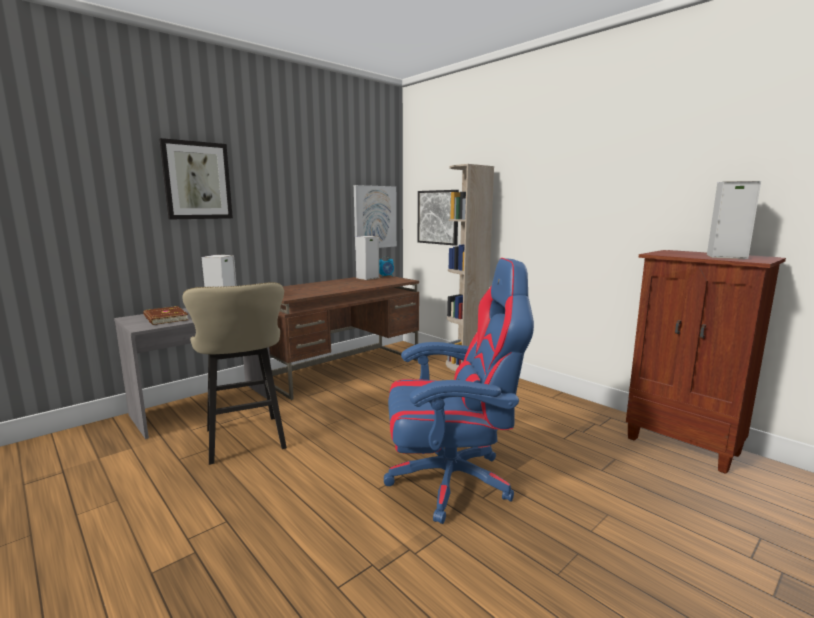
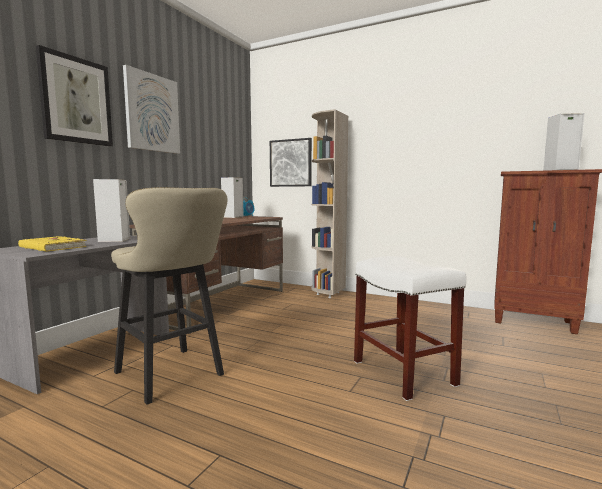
camera: 20 degrees left, 5 degrees down
(165, 318) = (52, 247): brown book -> yellow book
(375, 217) = (232, 162): picture -> picture (152, 113)
(449, 481) = (404, 373): blue office chair -> white stool

